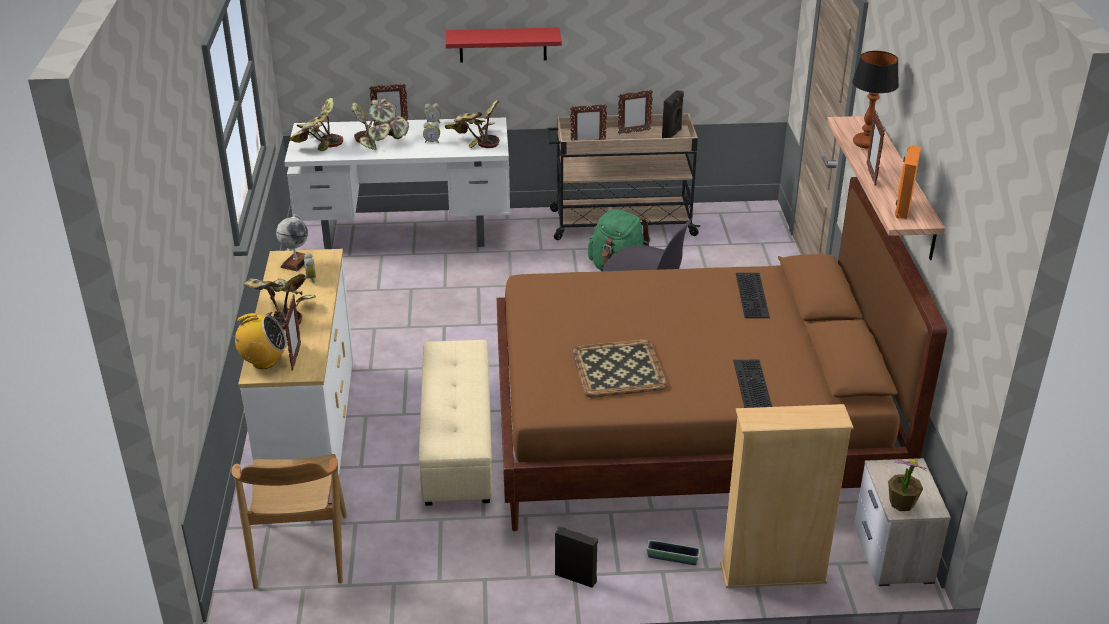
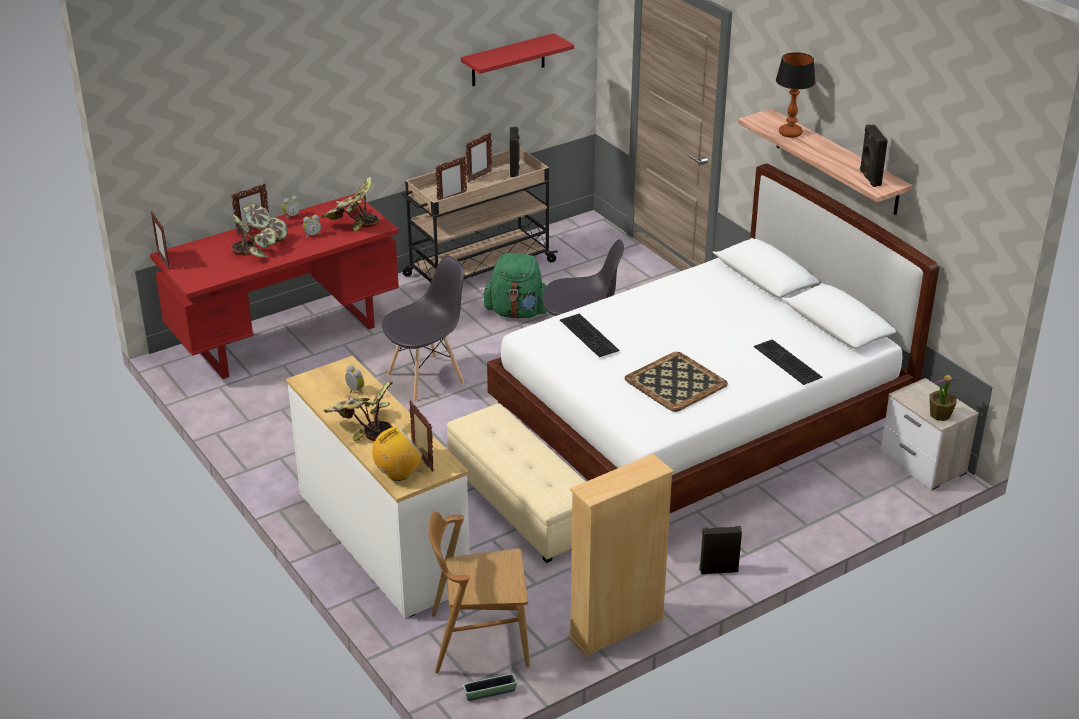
camera: 30 degrees left, 0 degrees up
(296, 262) = (323, 380): globe -> none
(300, 552) = (479, 640): brown chair -> brown chair turned 120 degrees clockwise
(316, 144) = (200, 268): potted plant -> none
(406, 233) = (286, 337): white desk -> red desk
(484, 303) = (426, 378): none -> grey chair
(503, 44) = (347, 121): red shelf -> red shelf (508, 60)
(672, 558) = (775, 527): planter -> planter (490, 693)
(687, 434) = (700, 429): brown bed -> white bed
(753, 295) = (718, 290): keyboard -> keyboard (590, 335)
(773, 574) = (855, 510): beige bookcase -> beige bookcase (616, 628)
(871, 175) = (821, 158): picture frame -> picture frame (163, 261)
(902, 208) = (869, 178): orange speaker -> black speaker

